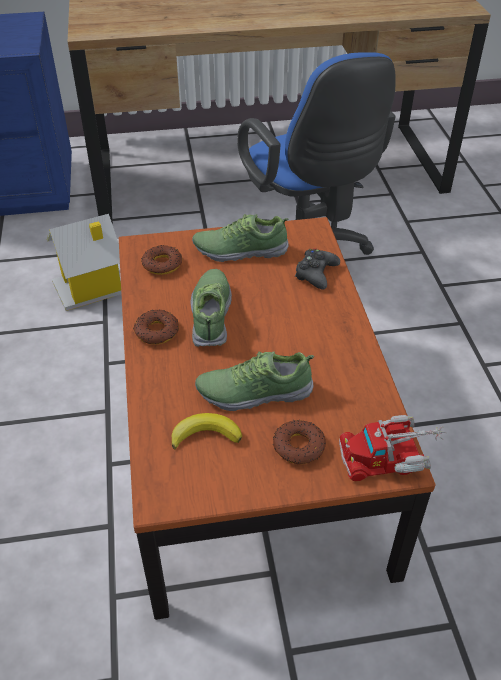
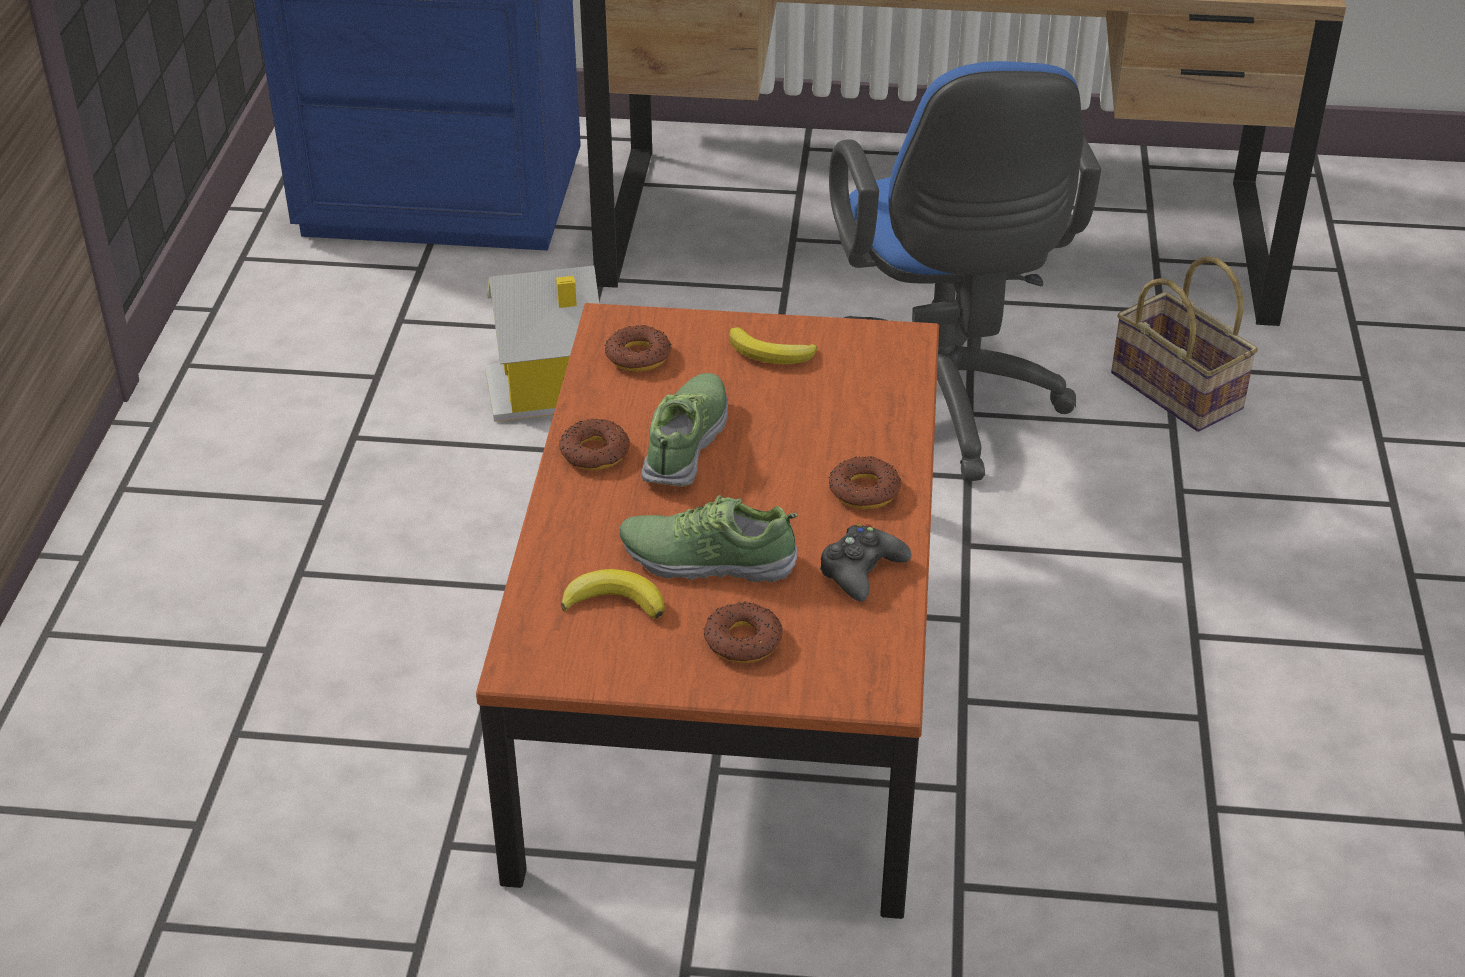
camera: 15 degrees right, 5 degrees down
(240, 250) = (771, 354): shoe -> banana
(316, 273) = (878, 409): black game controller -> black game controller (861, 570)
(330, 326) = (864, 490): none -> donut
(390, 456) = (872, 677): toy truck -> none
(419, 233) = (1180, 392): none -> basket

